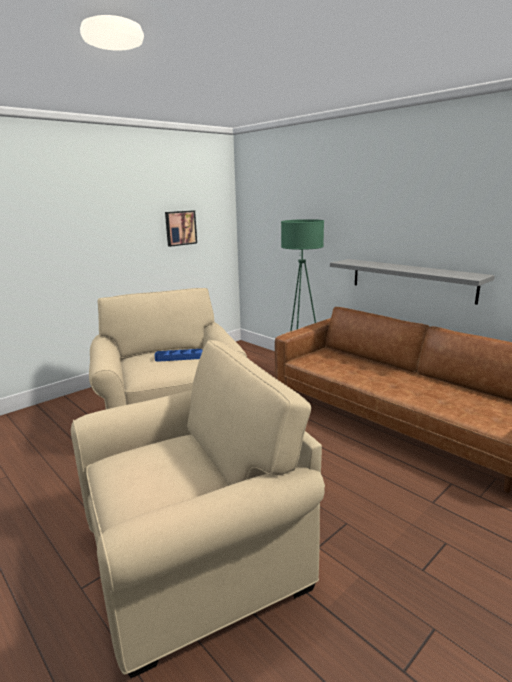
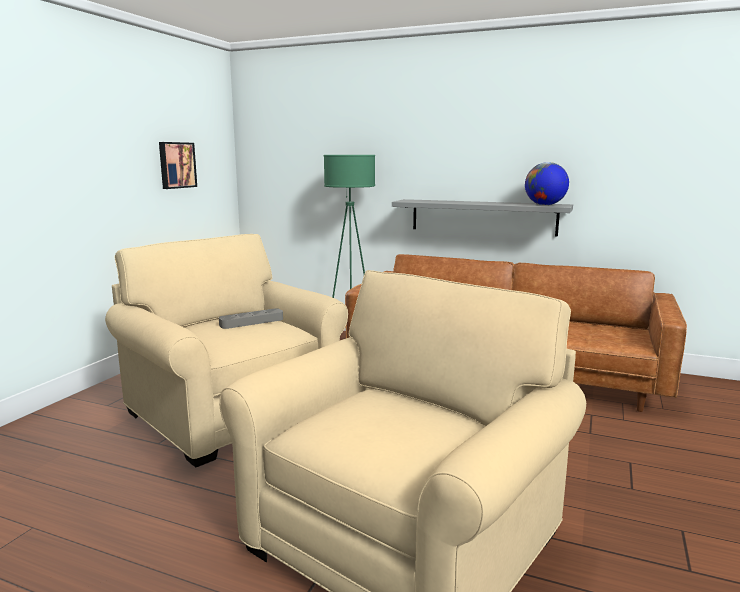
camera: 25 degrees left, 5 degrees down
(179, 357) = (251, 322): blue tray -> grey tray
(459, 275) = (545, 205): none -> globe

